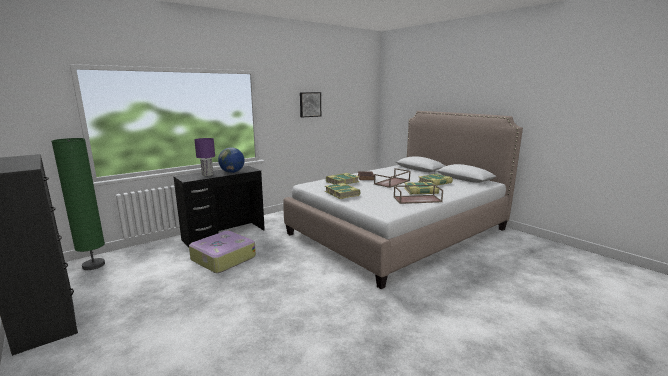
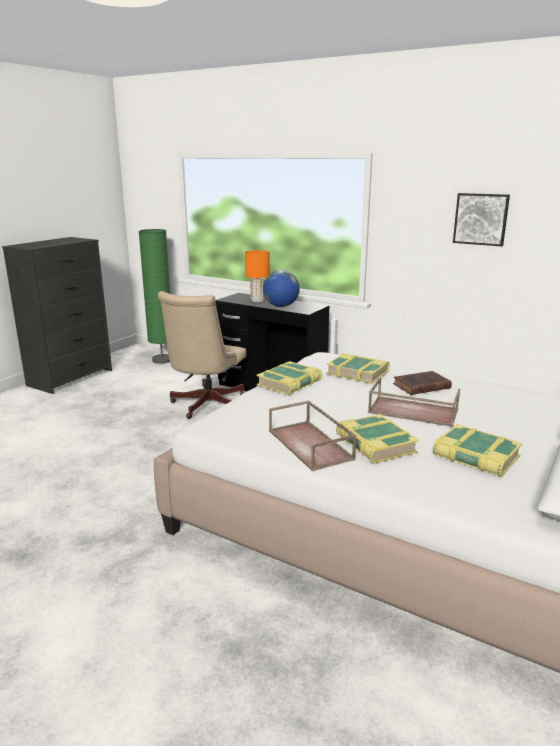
camera: 70 degrees right, 5 degrees up
(207, 174) = (258, 300): purple table lamp -> orange table lamp
(222, 258) = (205, 406): suitcase -> beige office chair

